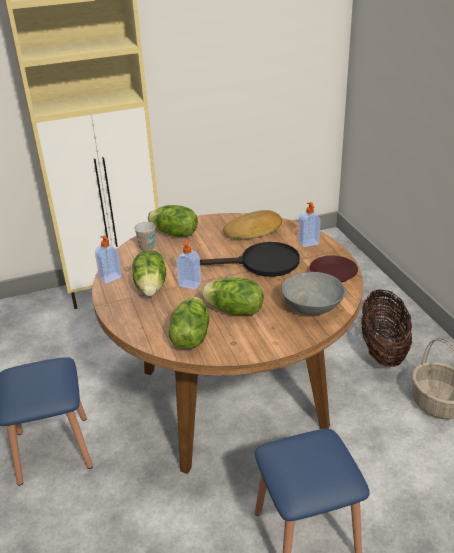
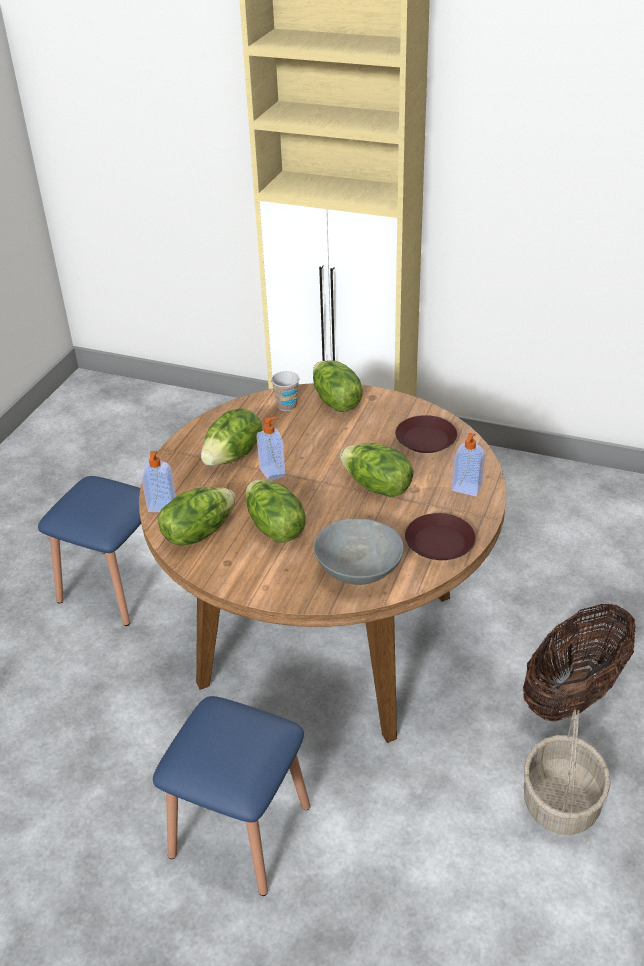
camera: 40 degrees right, 5 degrees up
(111, 278) = (210, 424): soap dispenser -> soap dispenser (162, 507)
(254, 230) = (426, 440): bread -> brown plate
(261, 263) = (376, 487): black frying pan -> lettuce

